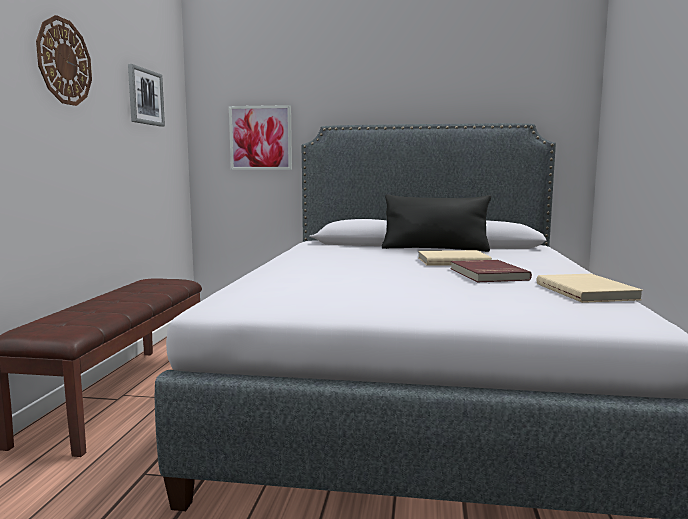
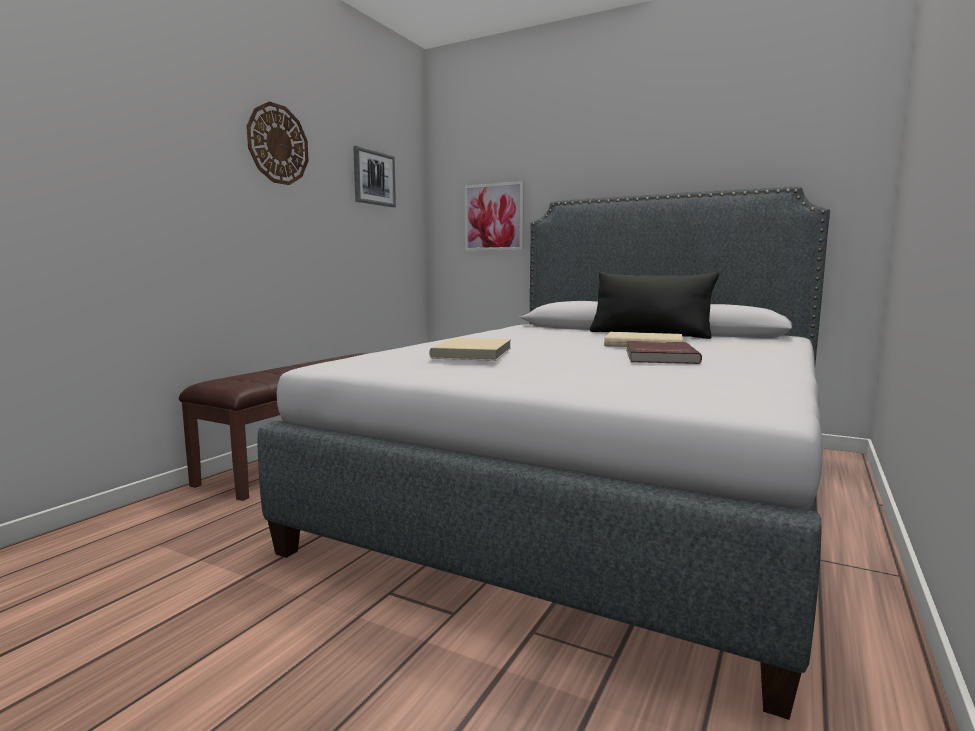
camera: 20 degrees right, 0 degrees up
(587, 291) = (752, 377): beige book -> beige book (474, 353)

